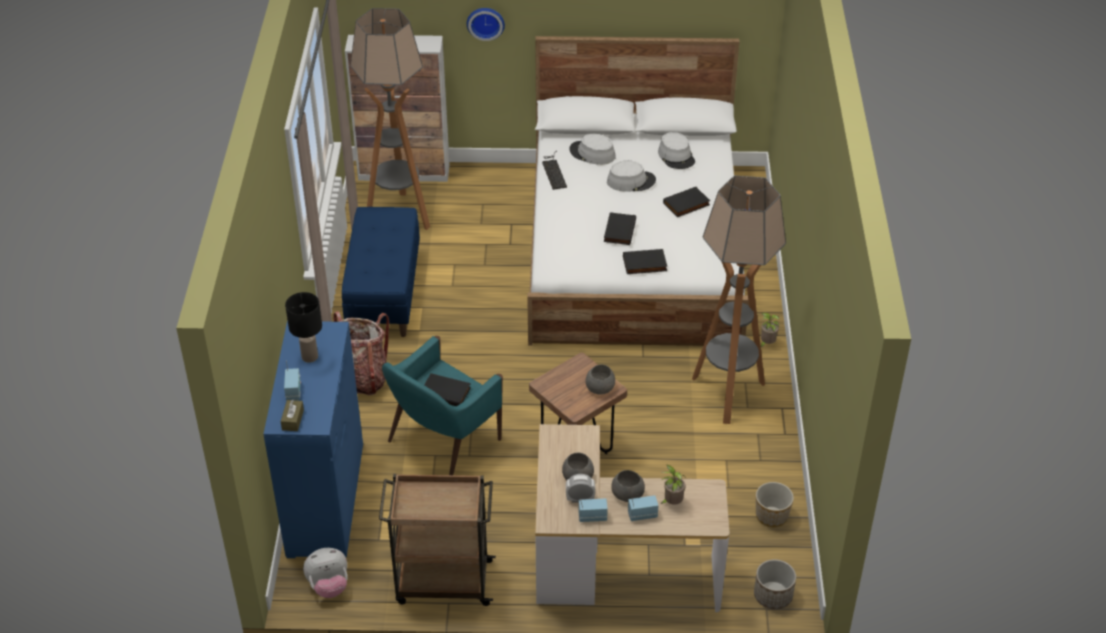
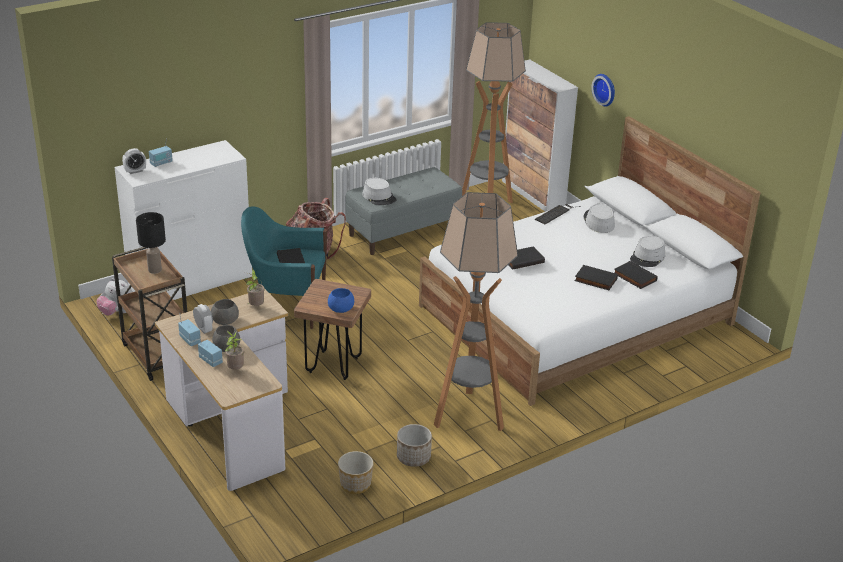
camera: 55 degrees right, 10 degrees down
(293, 420) = (135, 171): brown tissue box -> alarm clock
(310, 357) = (198, 157): black table lamp -> black table lamp (154, 270)
(325, 500) = (191, 283): blue dresser -> white dresser
(383, 293) = (403, 231): blue bench -> grey bench
(600, 387) = (341, 308): grey bowl -> blue bowl
(631, 181) = (588, 247): grey hat -> grey hat (379, 197)
(644, 264) = (500, 284): black book -> black book (634, 277)
(766, 343) = (549, 416): potted plant -> potted plant (255, 306)
(773, 595) = (270, 514): planter -> planter (414, 457)

